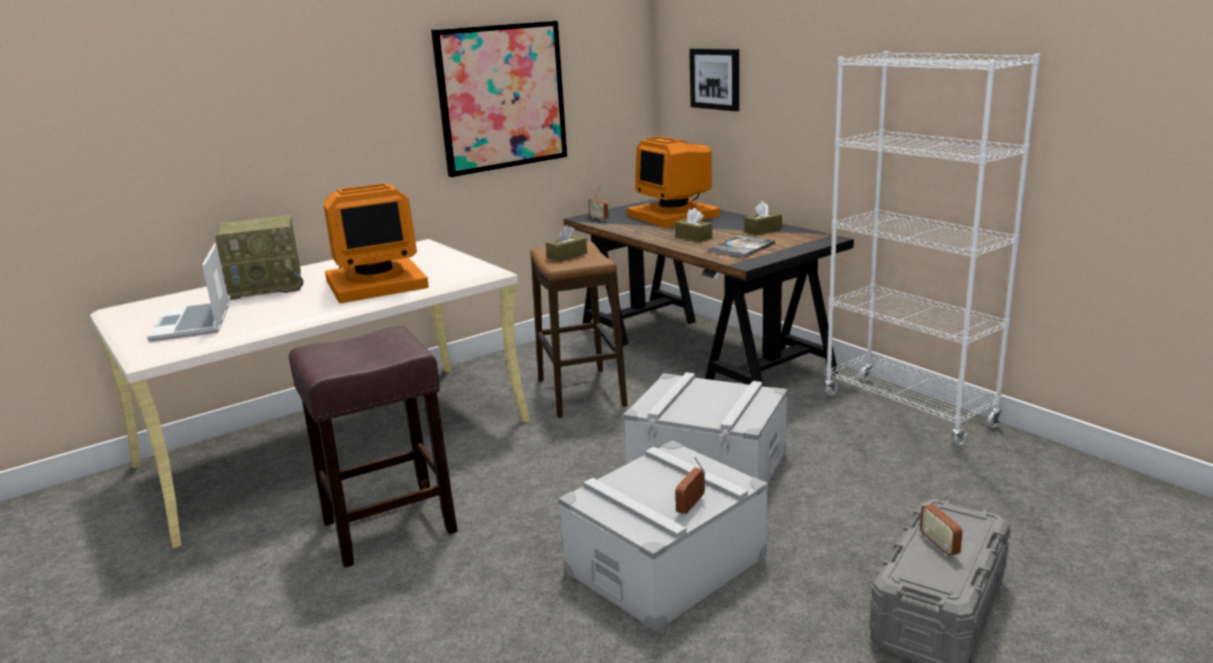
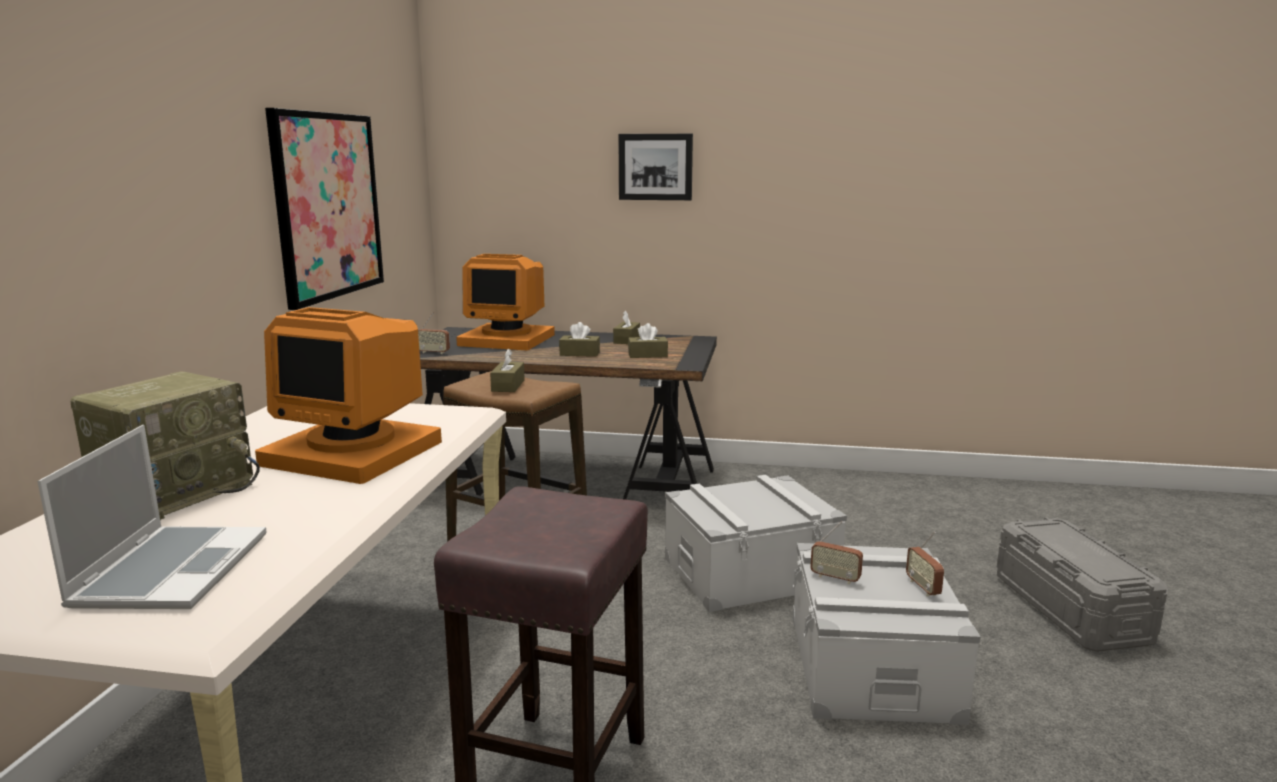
camera: 45 degrees left, 5 degrees down
(193, 324) = (171, 569): laptop -> laptop turned 120 degrees counterclockwise
(376, 283) = (355, 452): monitor -> monitor turned 90 degrees clockwise
(715, 79) = (527, 192): picture -> picture (655, 167)
(741, 248) = (647, 355): book -> brown tissue box
(908, 410) = (807, 480): white bookcase -> none
(939, 545) = (1076, 550): radio -> radio (835, 578)

